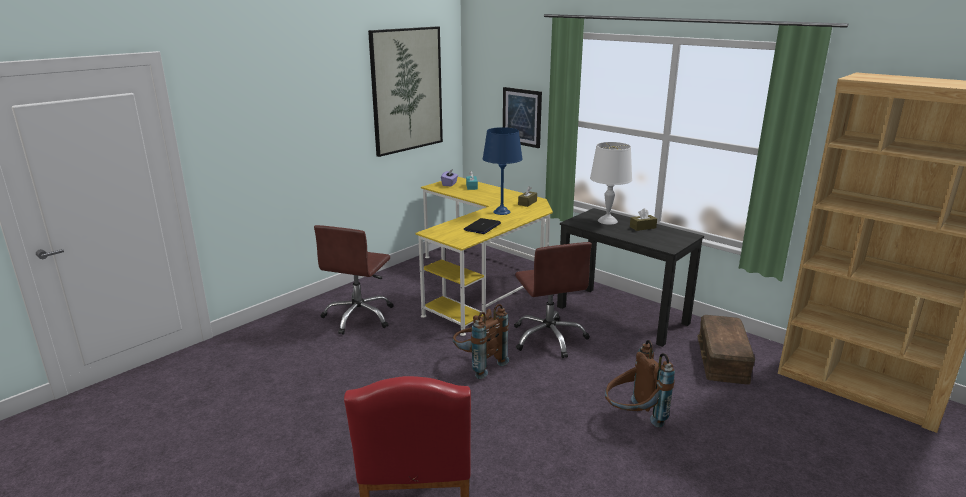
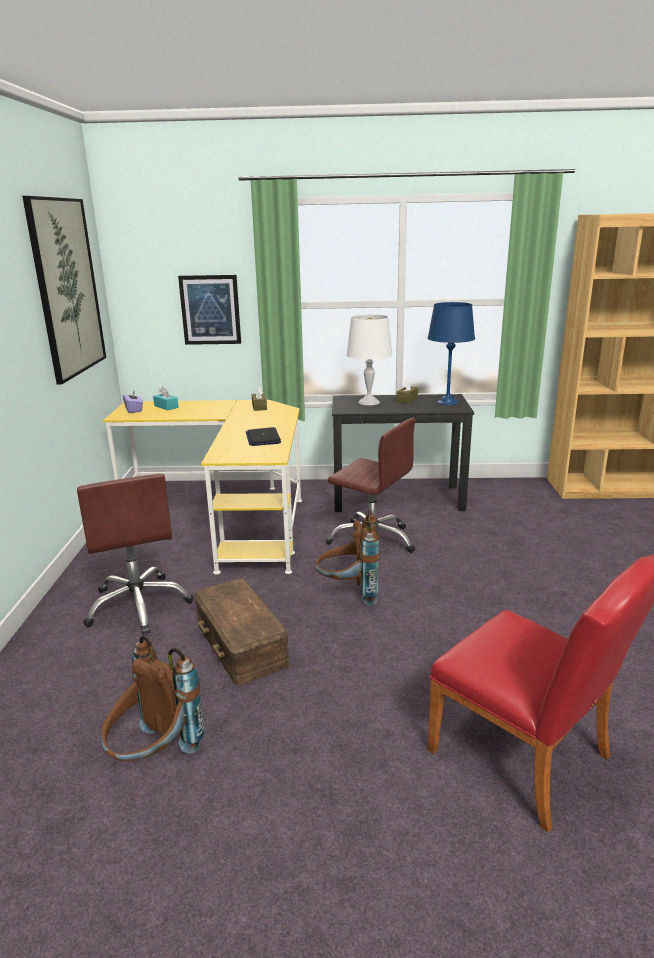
camera: 40 degrees left, 0 degrees up
(502, 212) = (252, 420): blue table lamp -> blue table lamp (448, 402)
(633, 419) = (537, 575): brown backpack -> brown backpack (154, 757)
(721, 359) = (516, 503): brown storage box -> brown storage box (240, 644)

